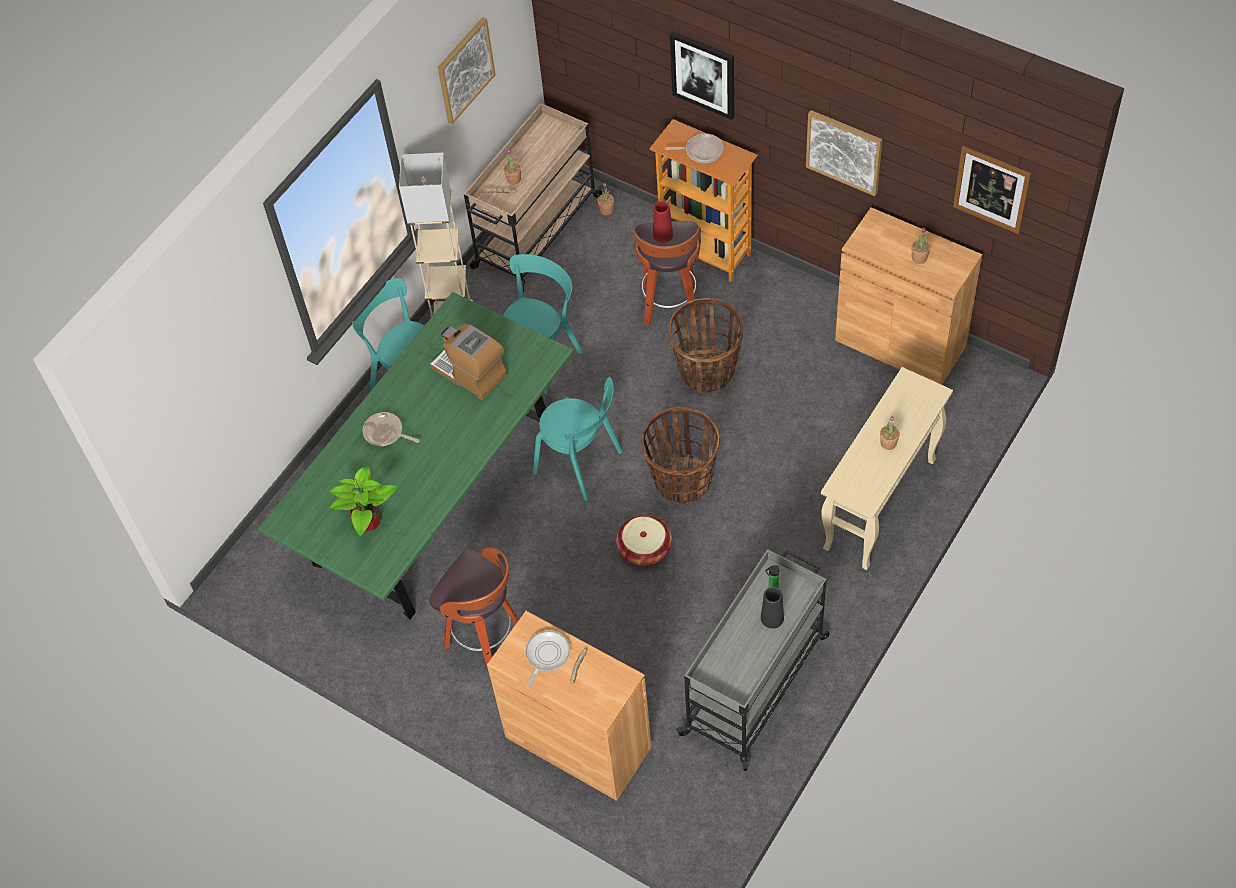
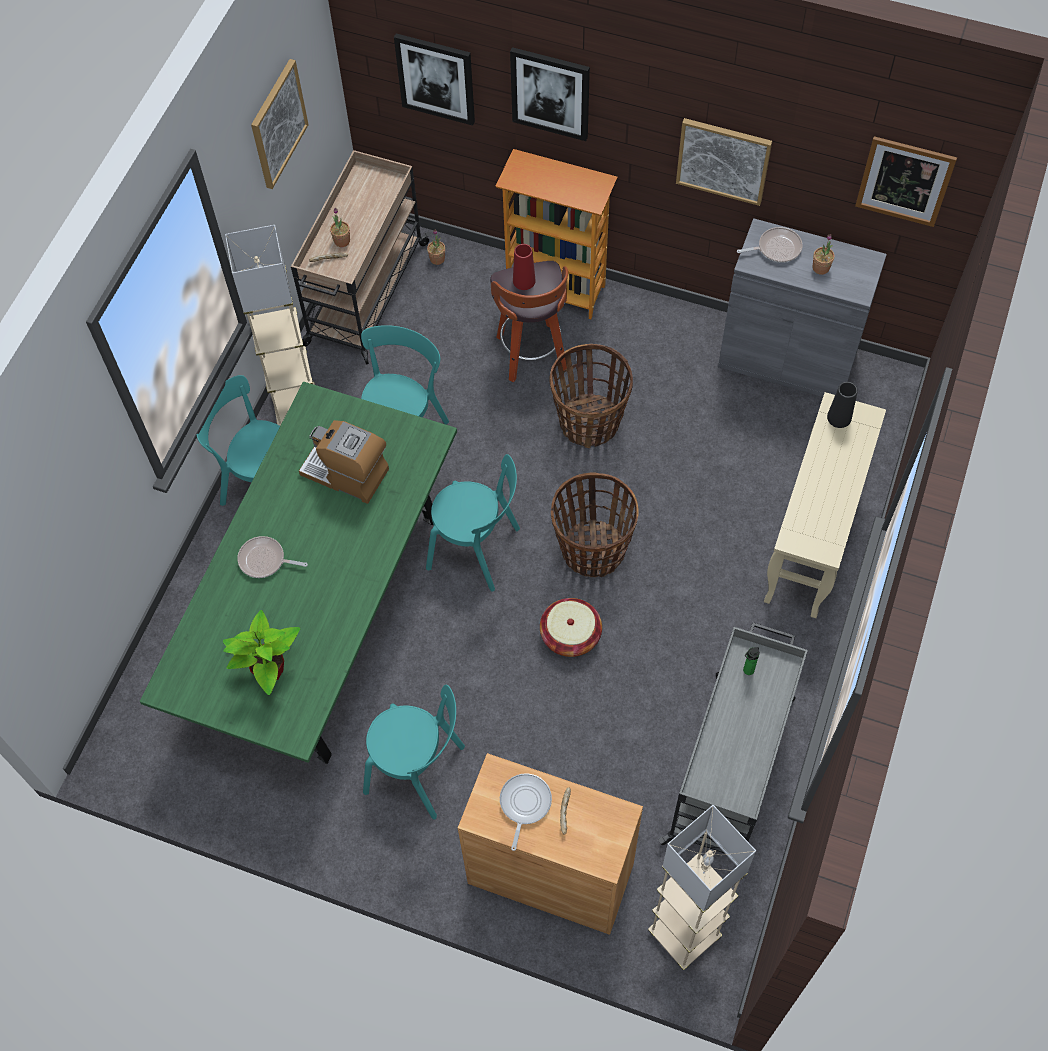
camera: 15 degrees left, 5 degrees up
(486, 639) = (419, 771): stool -> turquoise chair
(612, 49) = (436, 78): none -> picture
(681, 812) = (684, 934): none -> beige floor lamp
(701, 151) = (554, 181): frying pan -> frying pan (776, 248)
(772, 618) = (756, 705): black vase -> black vase (839, 417)
(888, 443) = (833, 481): potted plant -> none
(900, 343) = (787, 359): brown cabinet -> grey cabinet

